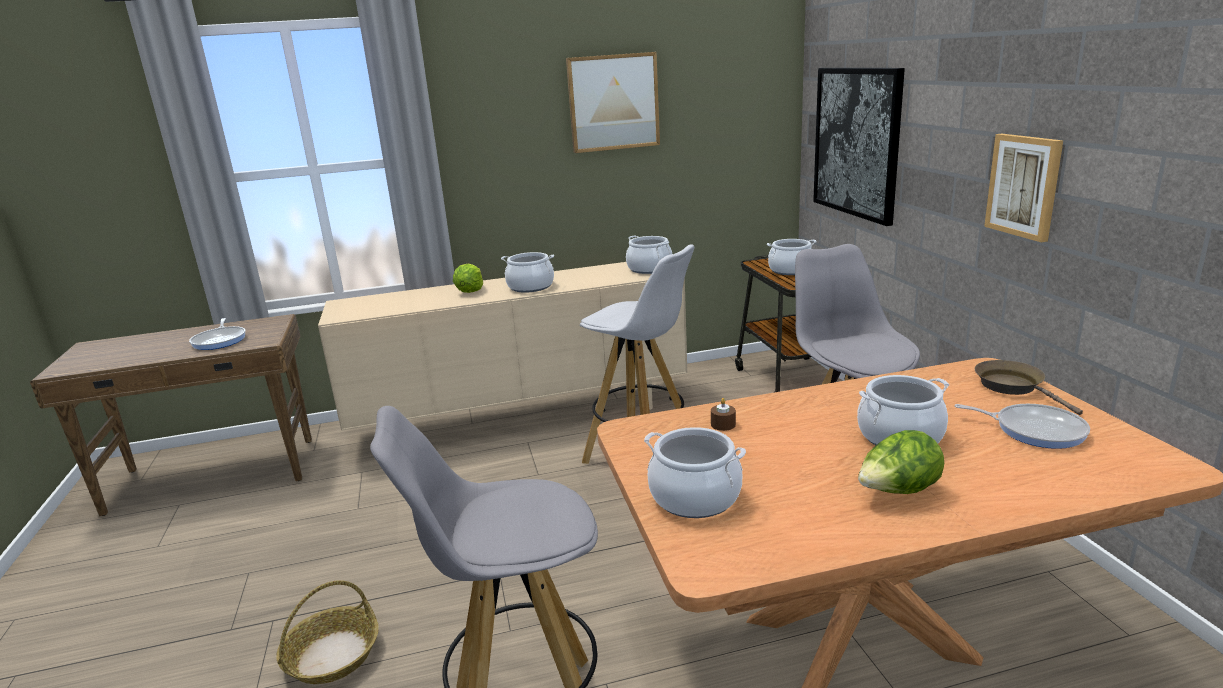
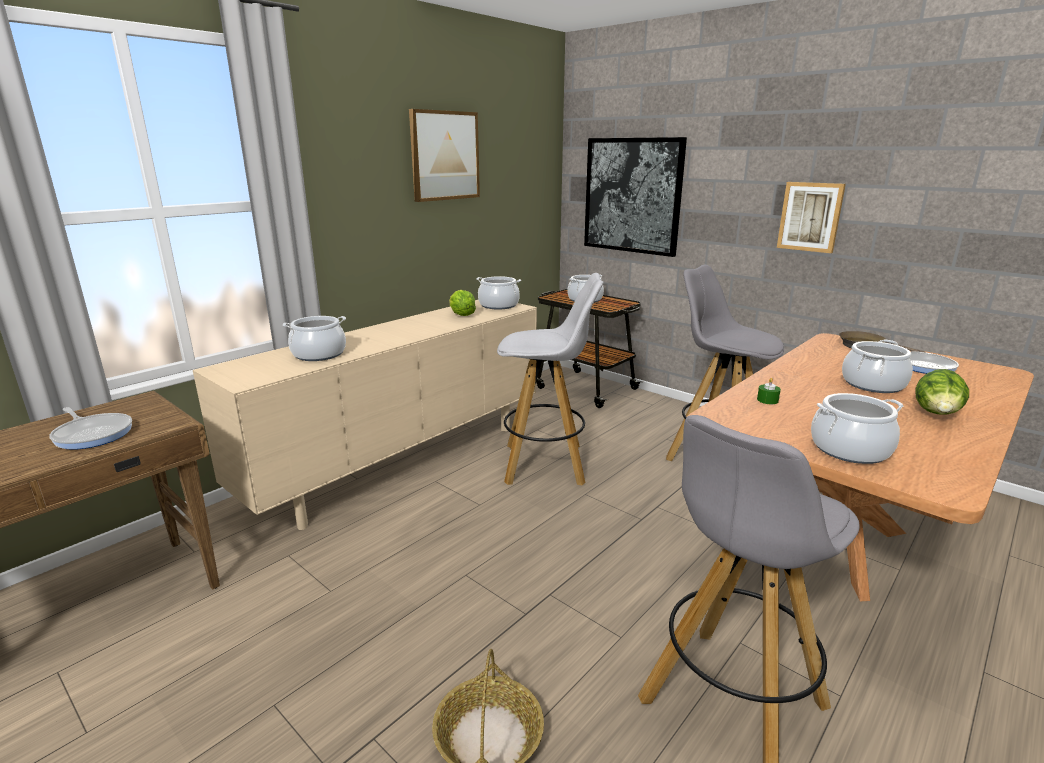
camera: 35 degrees left, 0 degrees up
(470, 291) = (361, 340): lettuce -> lettuce (461, 315)
(530, 286) = (417, 329): cooking pot -> cooking pot (319, 354)
(723, 424) = (767, 400): brown candle -> green candle

